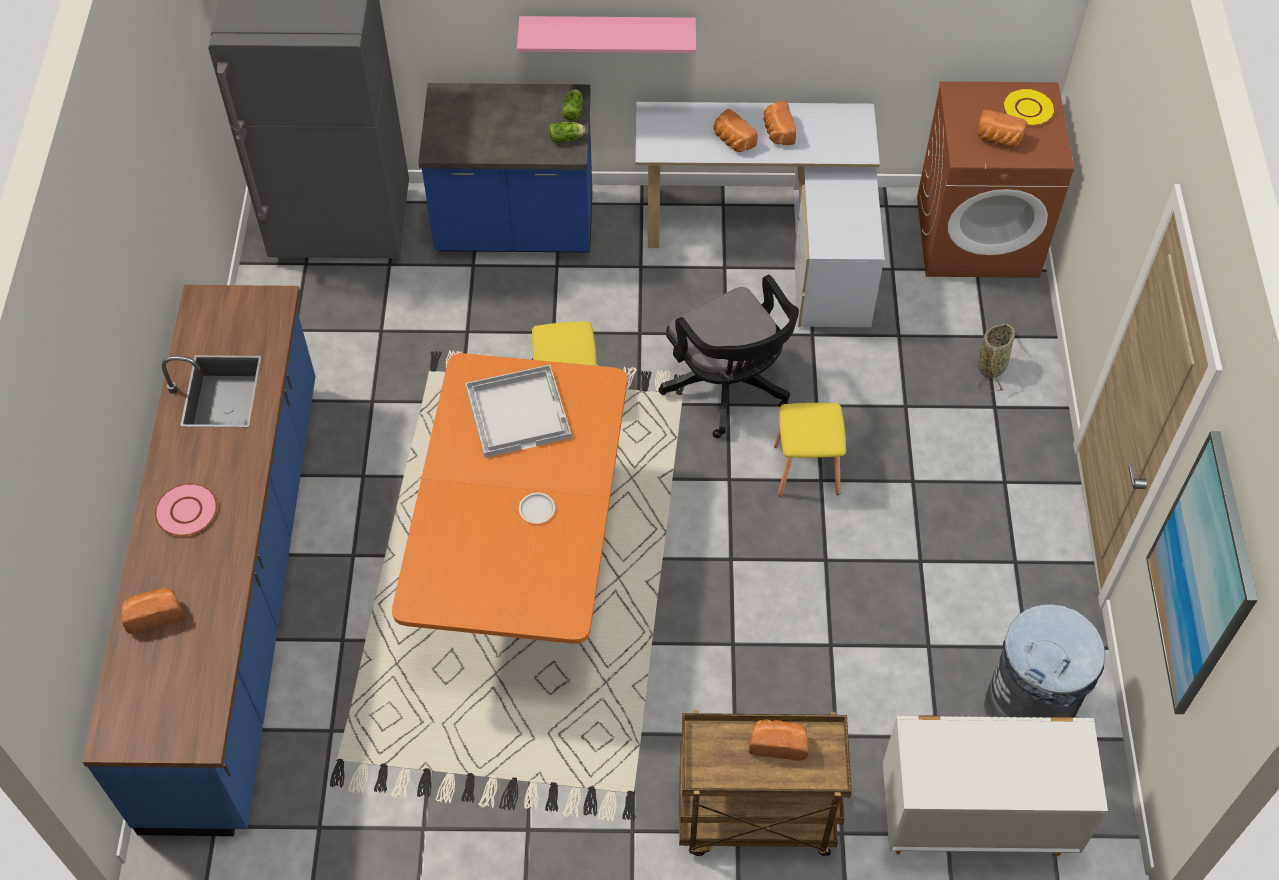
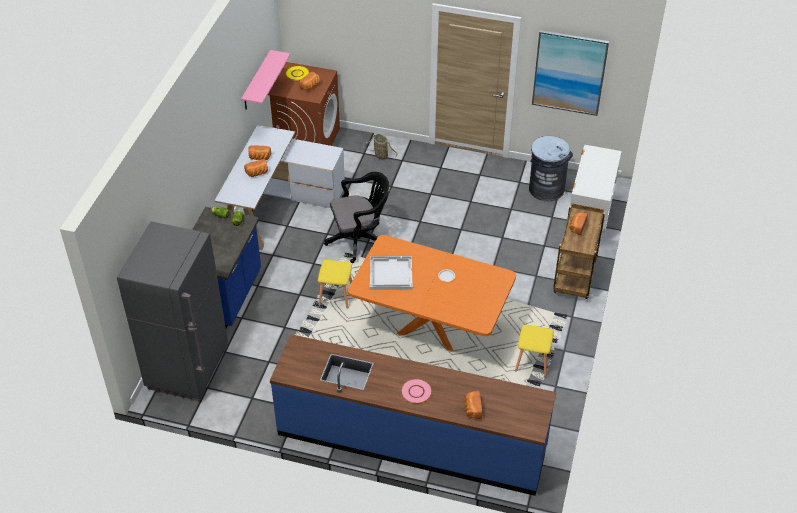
camera: 75 degrees left, 10 degrees down
(607, 32) = (201, 176): pink shelf -> pink shelf (256, 81)
(805, 470) = (413, 225): yellow stool -> yellow stool (533, 362)

